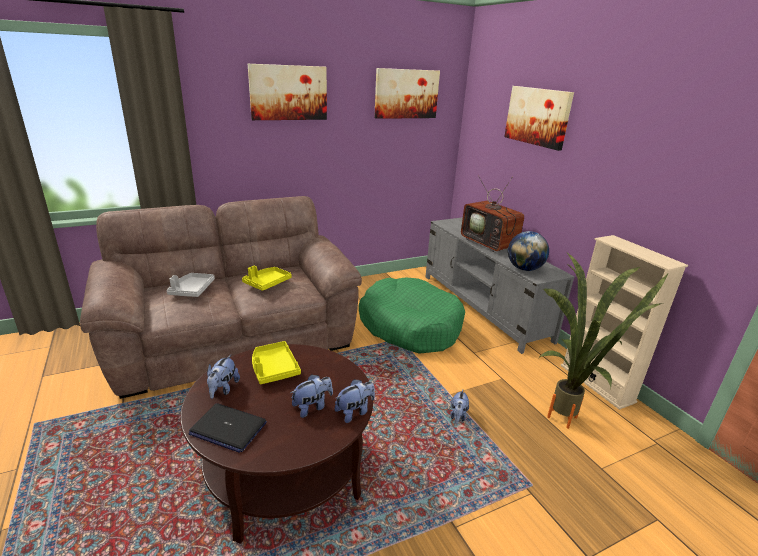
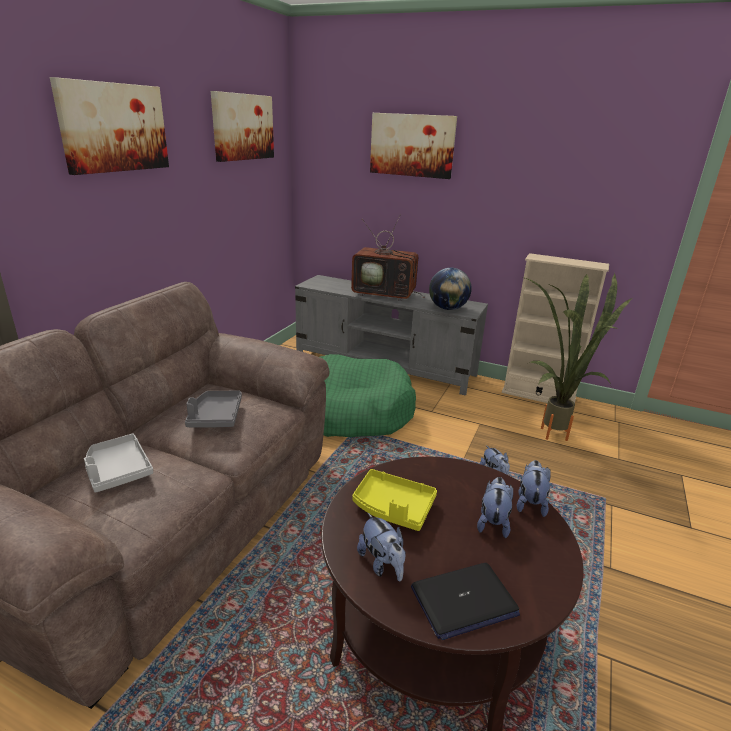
camera: 40 degrees left, 0 degrees up
(267, 283) = (215, 416): yellow tray -> grey tray

